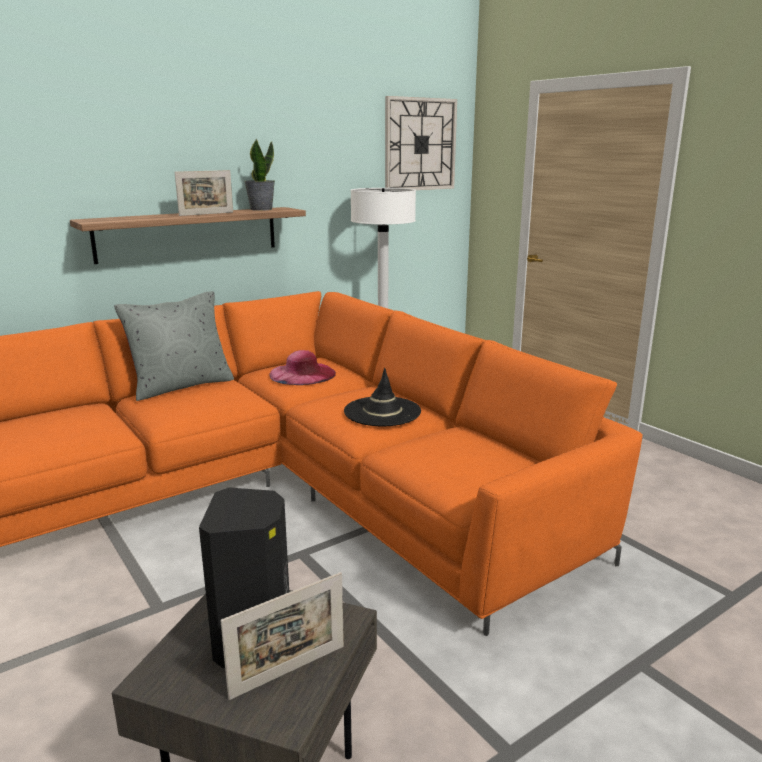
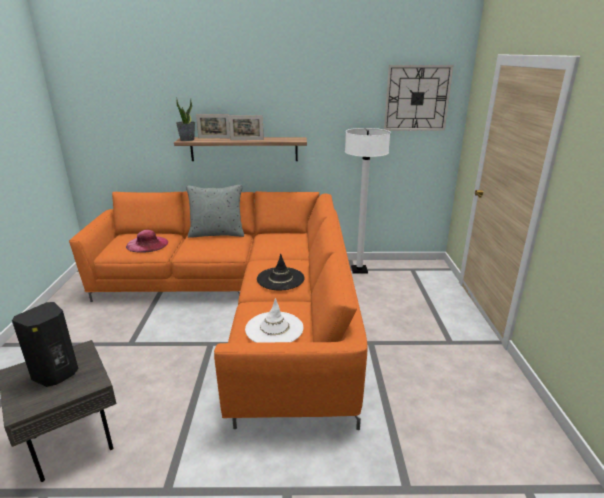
camera: 35 degrees right, 5 degrees up
(261, 209) = (285, 138): potted plant -> potted plant (187, 140)
(288, 671) = (47, 393): picture frame -> picture frame (214, 138)
(302, 374) = (279, 242): pink hat -> pink hat (147, 244)
(475, 463) = (274, 328): none -> white hat

